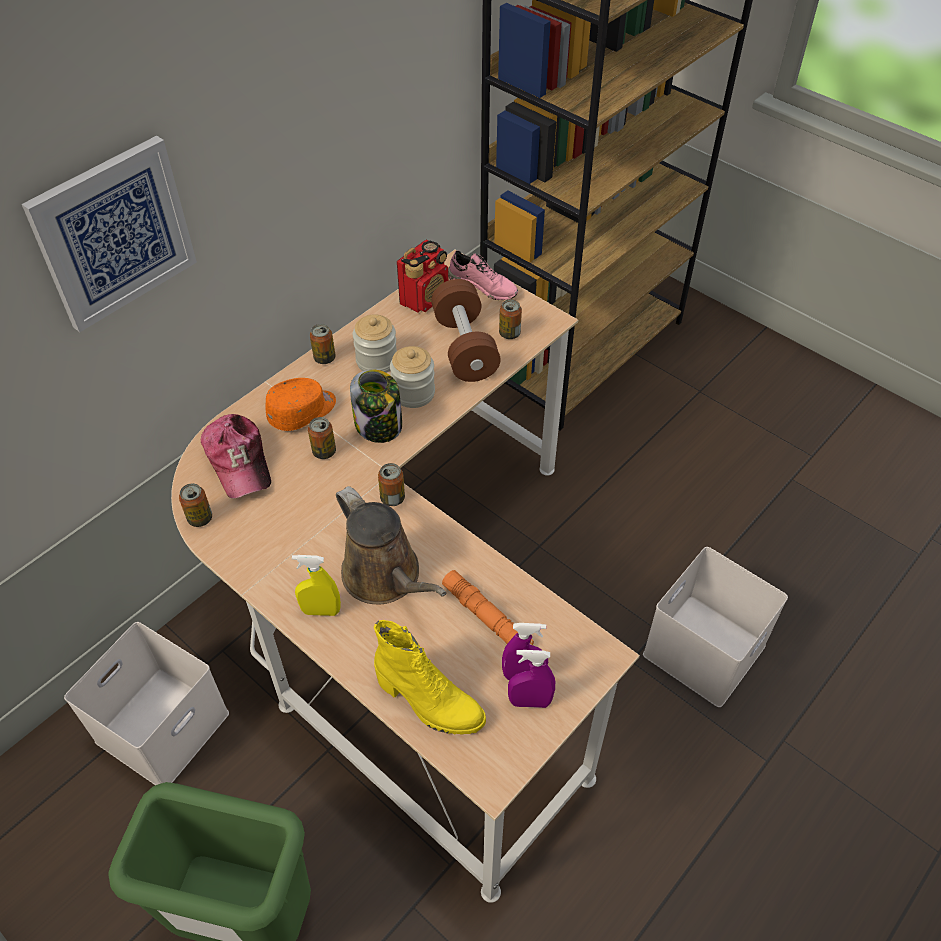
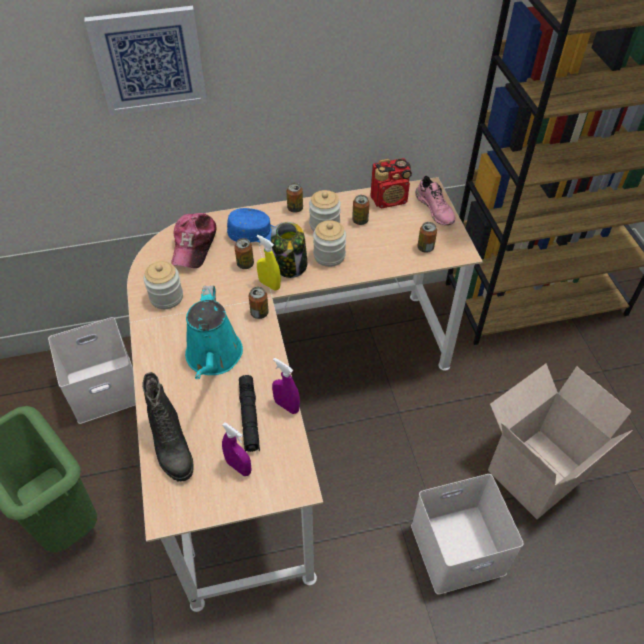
camera: 35 degrees right, 0 degrees up
(200, 518) = (146, 267): can -> can (360, 220)
(262, 540) = (166, 297): none -> jar
(302, 412) = (254, 234): orange cap -> blue cap
(321, 611) = (161, 356): yellow spray bottle -> yellow spray bottle (269, 284)
(386, 577) = (214, 358): brown watering can -> turquoise watering can
(429, 703) = (171, 447): yellow boot -> black boot
(465, 347) = (387, 242): brown dumbbell -> none
(486, 617) = (249, 417): orange flashlight -> black flashlight
(529, 702) = (228, 485): purple spray bottle -> purple spray bottle (286, 406)
(715, 525) = (536, 470): none -> cardboard box

